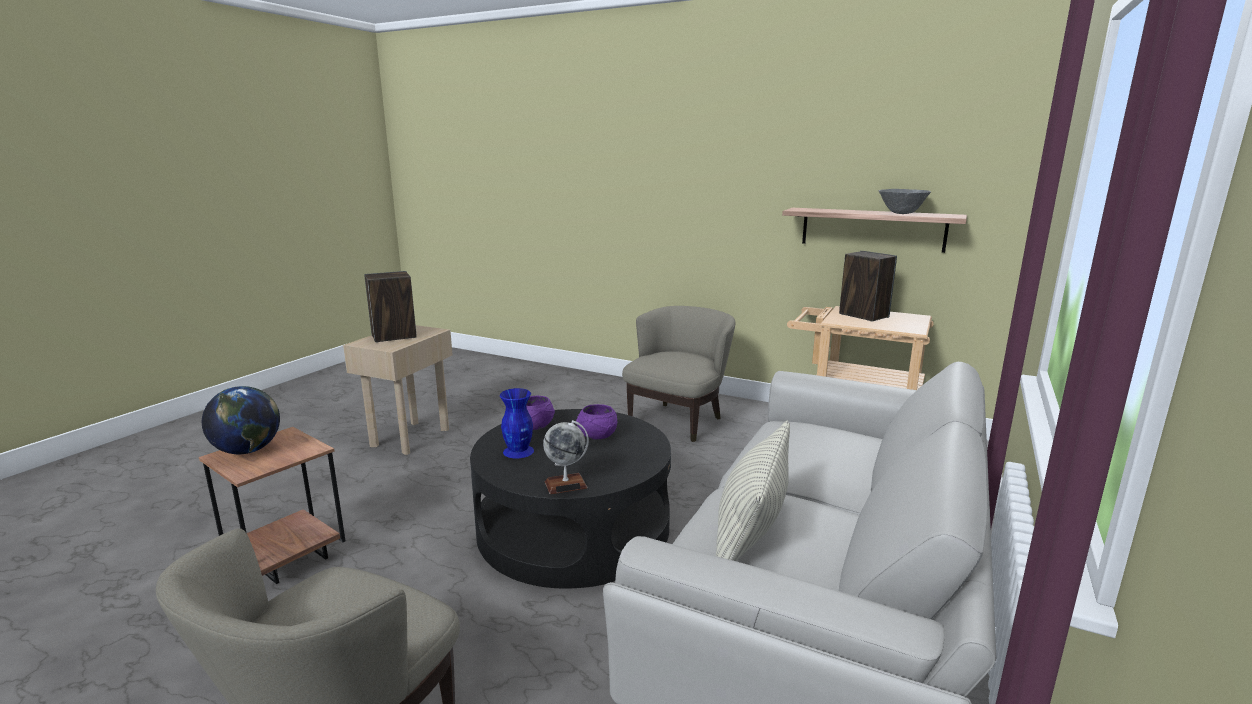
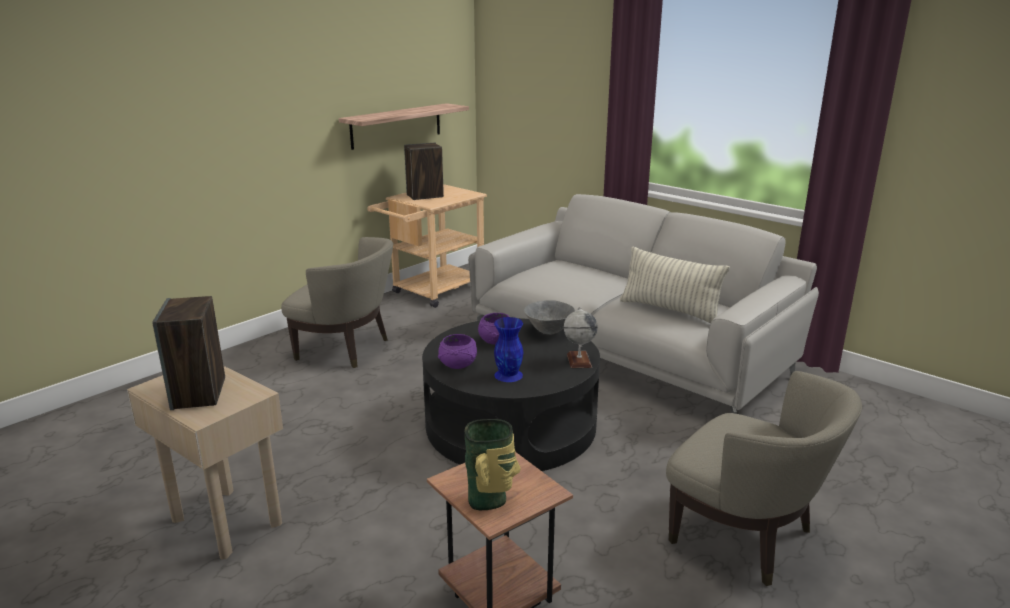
camera: 75 degrees left, 5 degrees up
(248, 451) = (490, 500): globe -> vase
(678, 420) = (346, 349): beige armchair -> beige armchair turned 150 degrees clockwise
(902, 213) = (426, 109): grey bowl -> grey bowl (549, 331)

